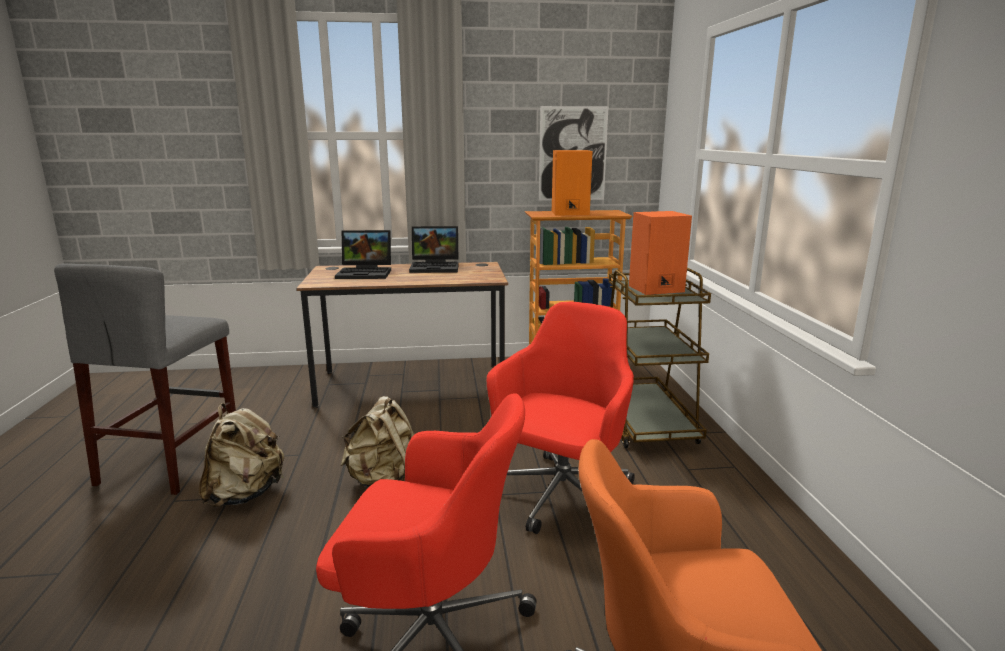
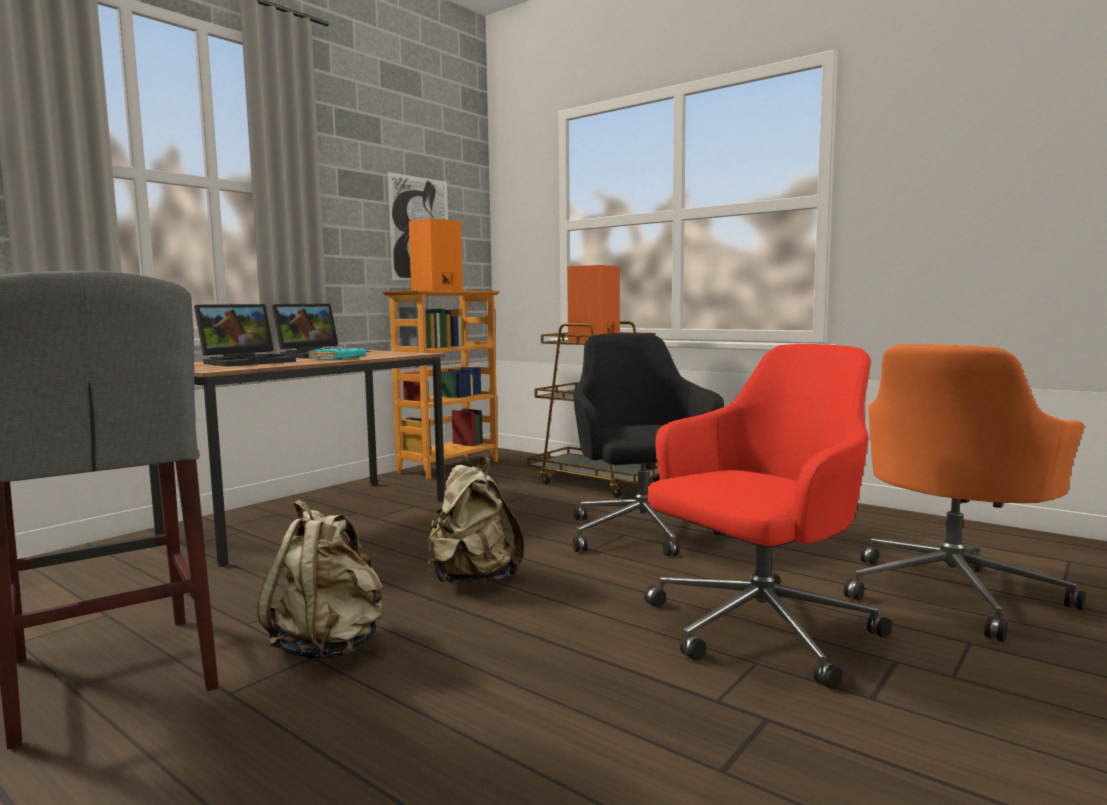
camera: 45 degrees left, 10 degrees down
(421, 278) = (337, 358): none -> turquoise book
(559, 498) = (642, 534): red office chair -> black office chair

